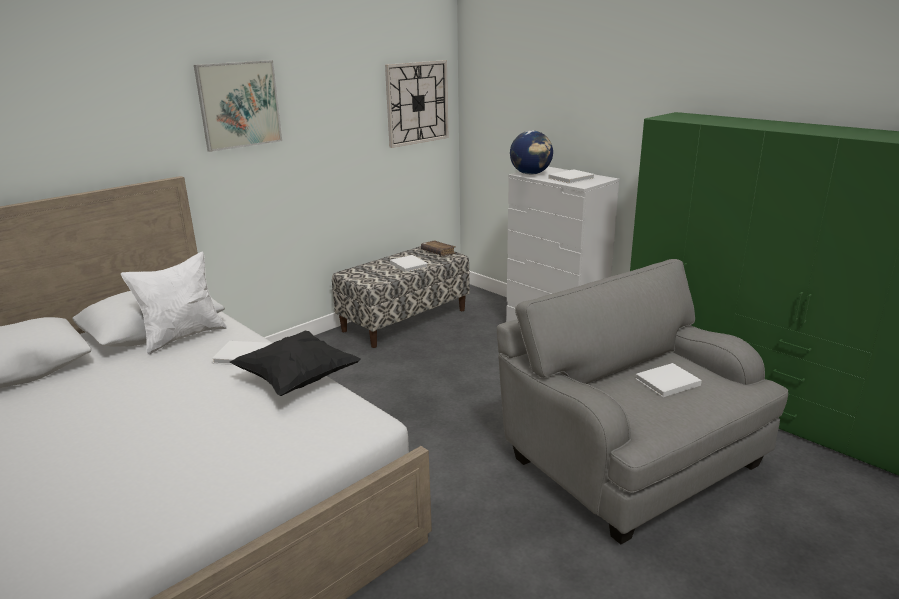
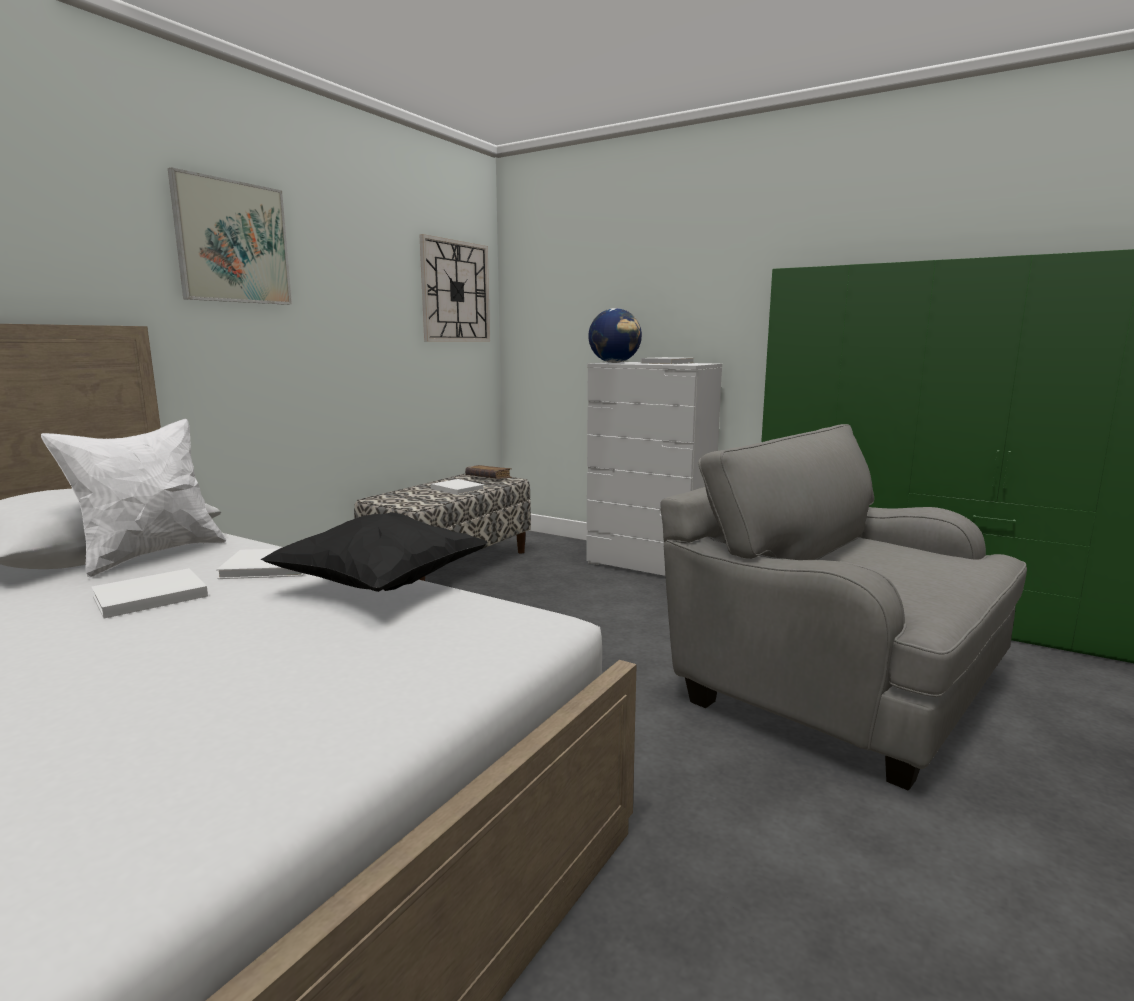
camera: 15 degrees left, 10 degrees down
(666, 382) = (888, 562): white book -> white book (146, 597)

